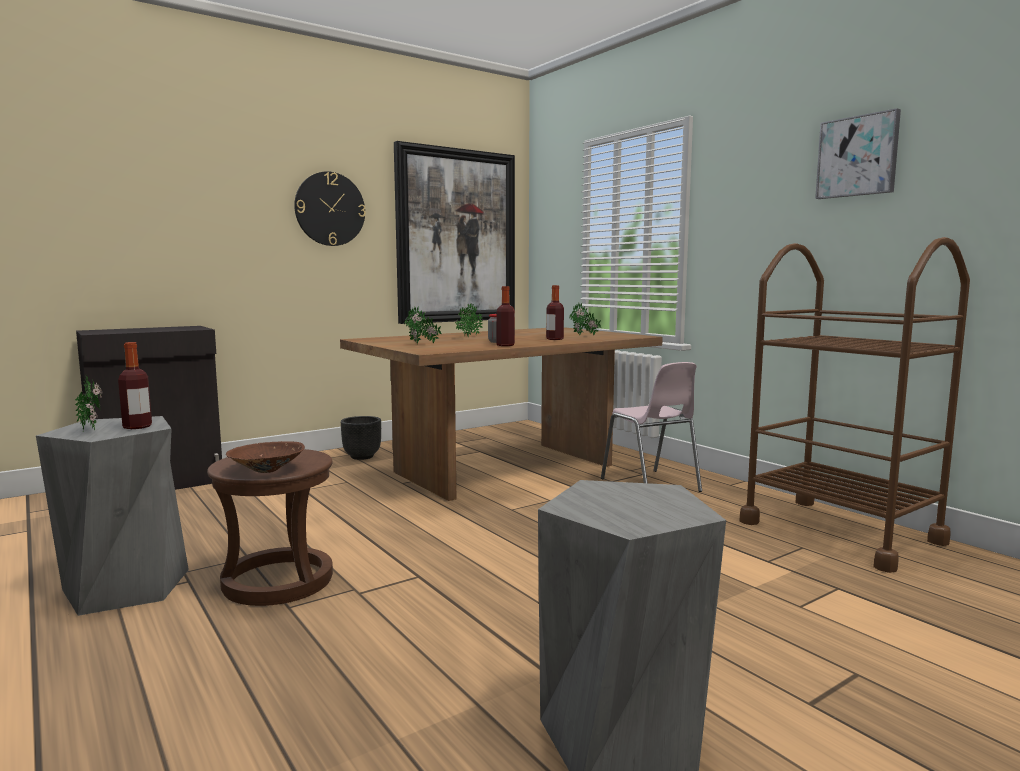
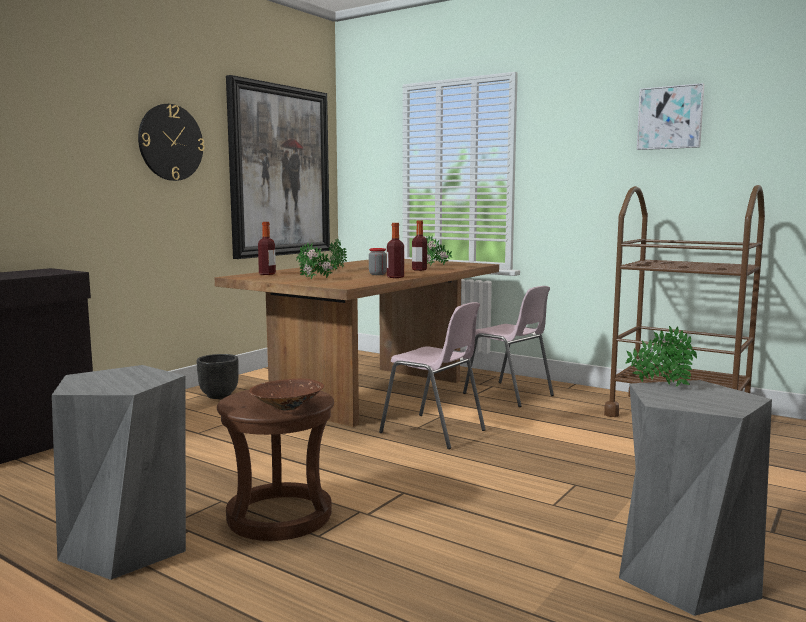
camera: 20 degrees left, 0 degrees up
(90, 430) = (101, 384): potted plant -> potted plant (659, 384)
(137, 426) = (146, 377): bottle -> bottle (267, 274)
(522, 516) = (433, 432): none -> pink chair

